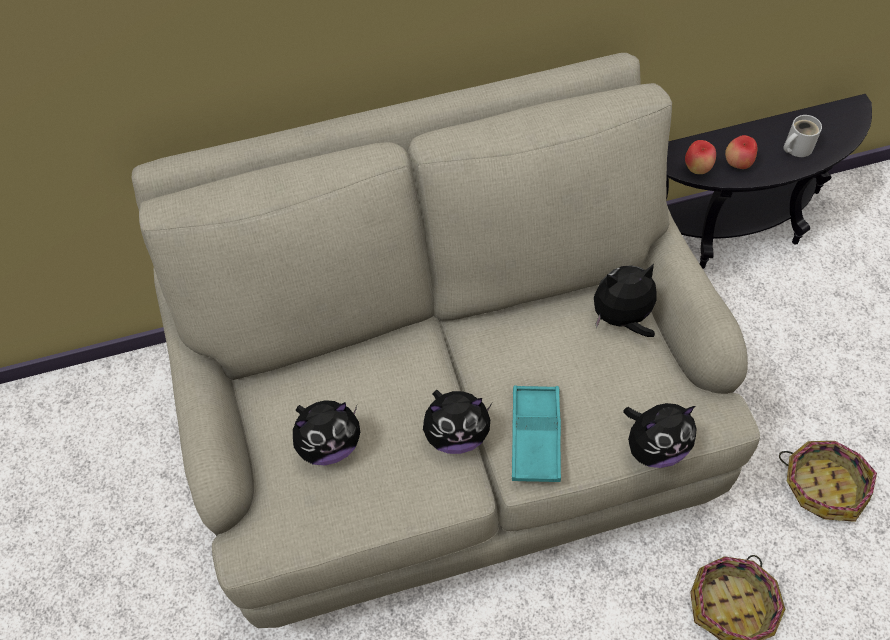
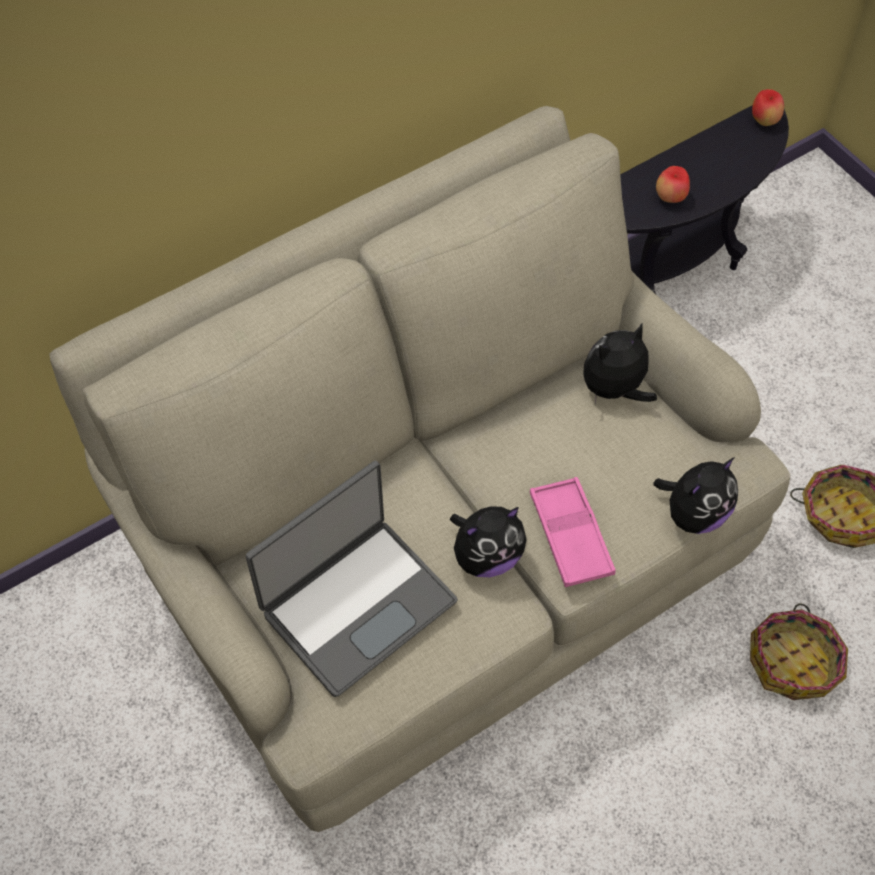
camera: 20 degrees left, 0 degrees up
(329, 445) = (357, 604): plush toy -> laptop
(535, 437) = (570, 536): turquoise tray -> pink tray
(697, 168) = (631, 212): apple -> apple (764, 121)
(795, 147) = (722, 167): white mug -> none

